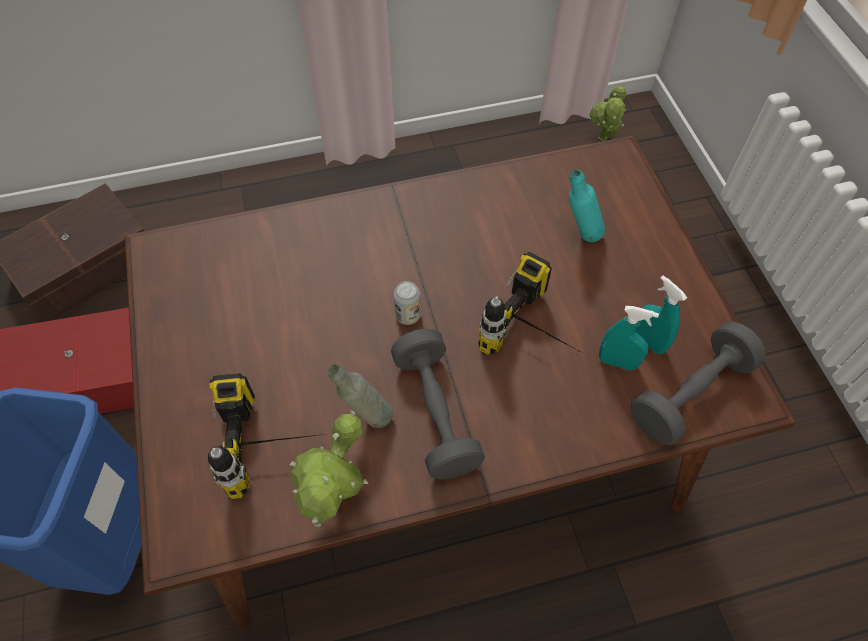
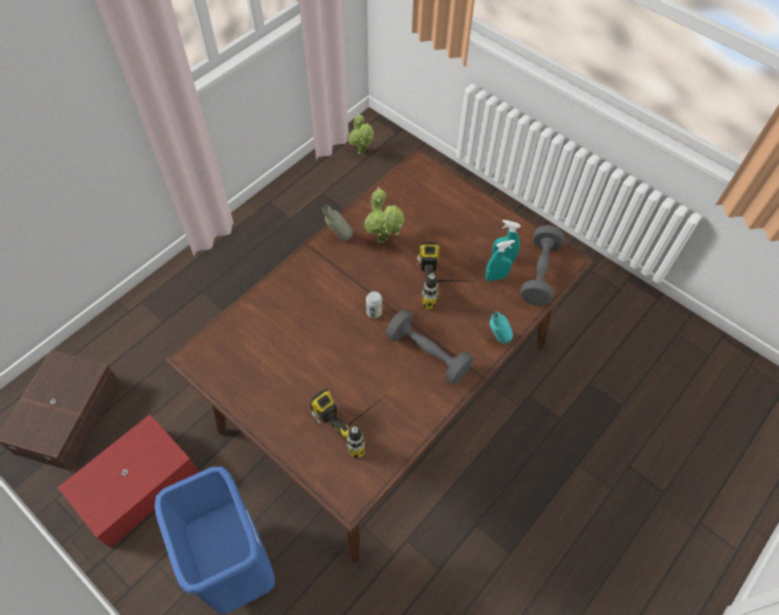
camera: 35 degrees left, 0 degrees up
(338, 498) = (412, 424): potted plant -> potted plant (383, 242)
(366, 418) = (395, 377): grey bottle -> grey bottle (339, 239)
(579, 235) = (430, 220): turquoise bottle -> turquoise bottle (497, 341)

